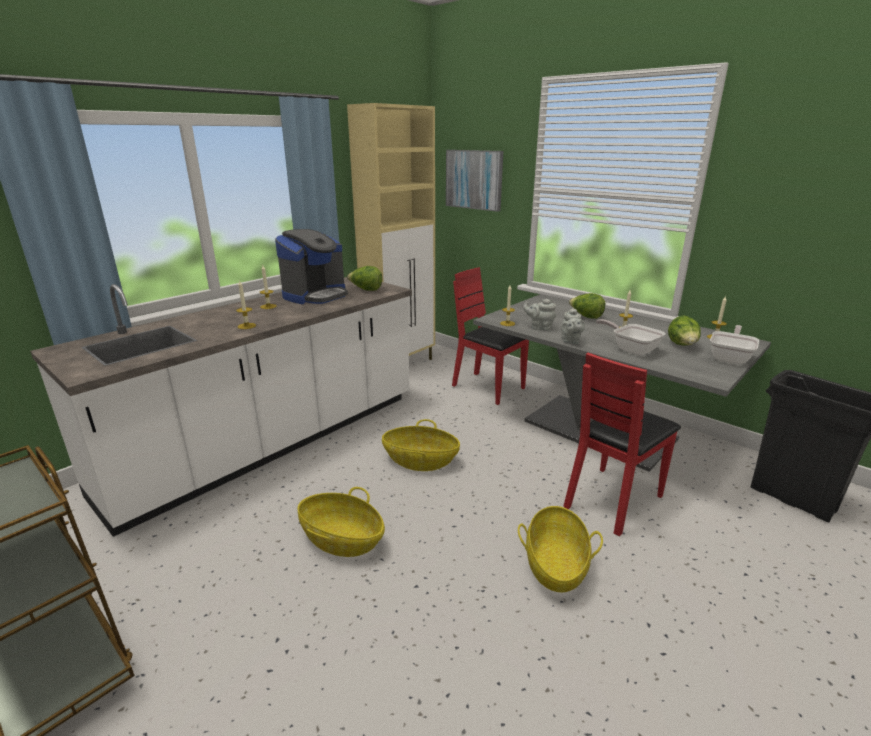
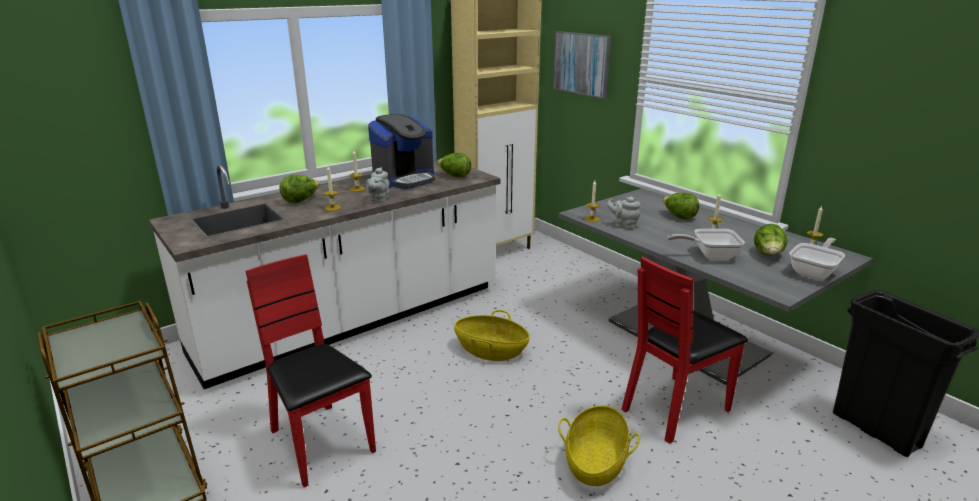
camera: 10 degrees right, 0 degrees up
(209, 321) = (301, 200): none -> lettuce
(342, 540) = (399, 415): basket -> none
(488, 388) = (580, 283): red chair -> red chair (320, 443)
(570, 341) = (649, 242): grey teapot -> grey teapot (378, 199)
(631, 349) = (710, 255): frying pan -> frying pan turned 60 degrees counterclockwise

